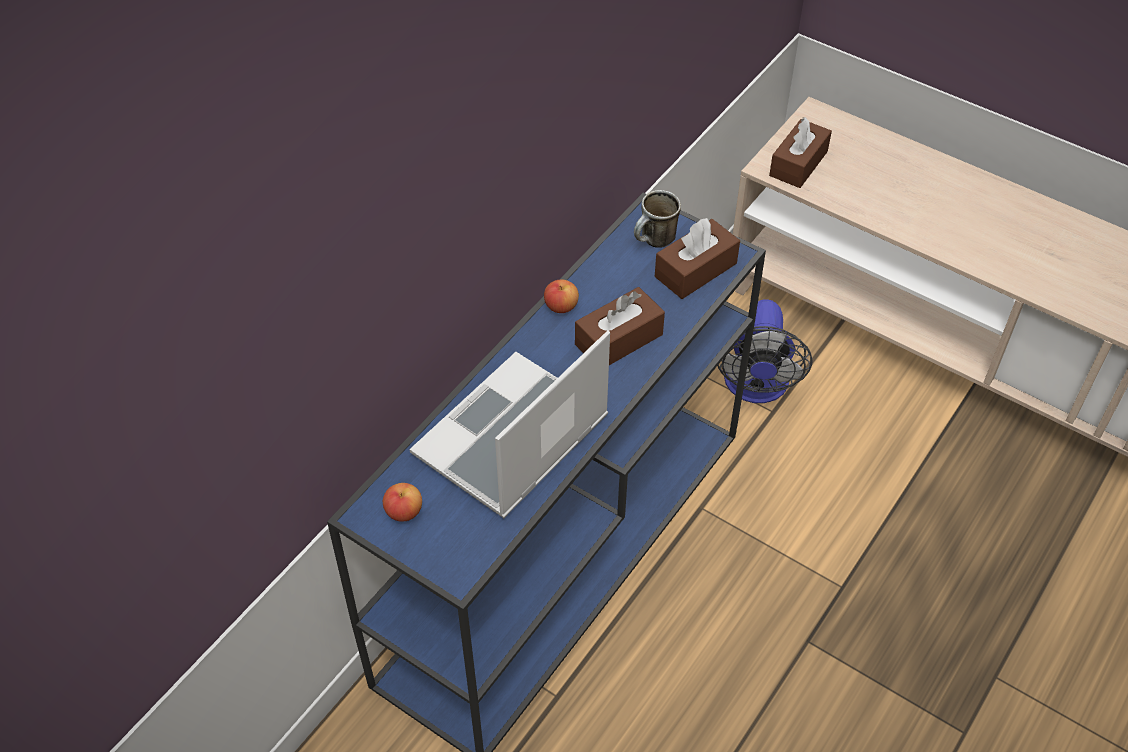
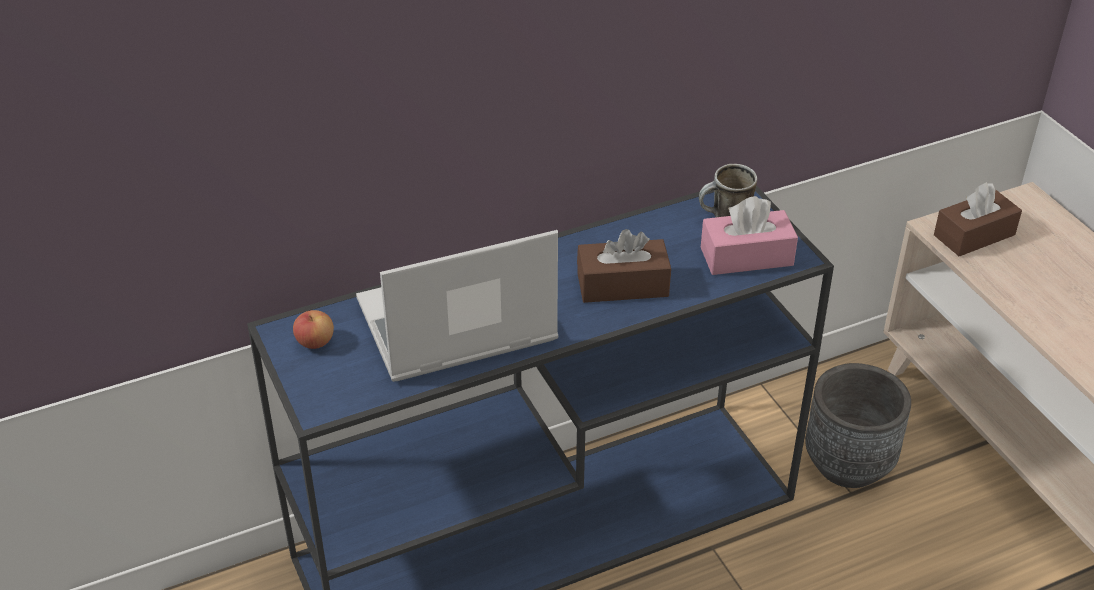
camera: 30 degrees right, 10 degrees down
(561, 306) = (590, 239): apple -> none
(695, 270) = (746, 256): brown tissue box -> pink tissue box
(756, 387) = (848, 464): fan -> grey planter

